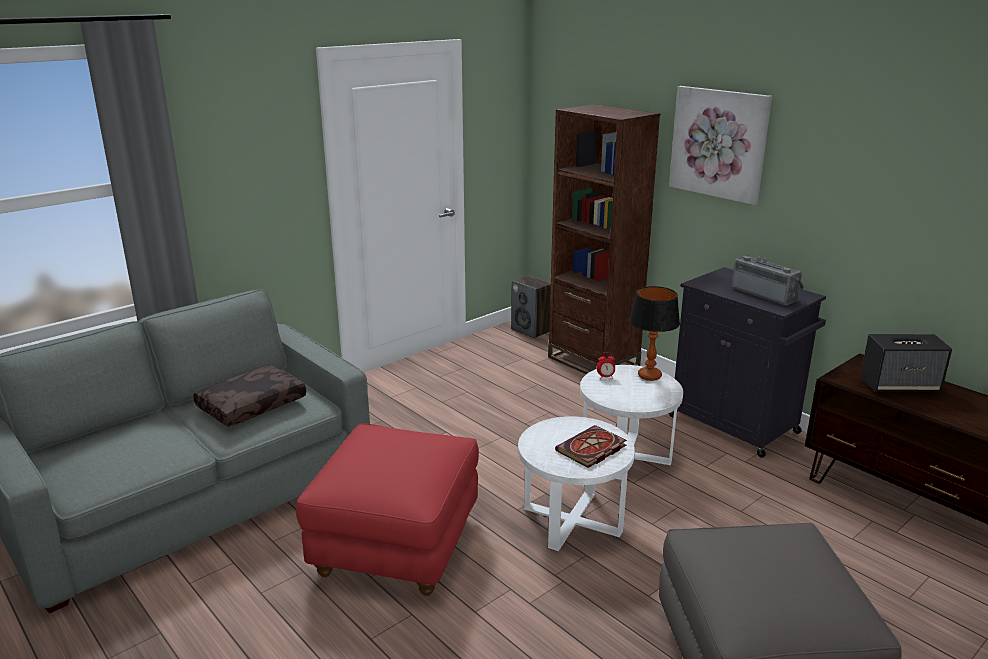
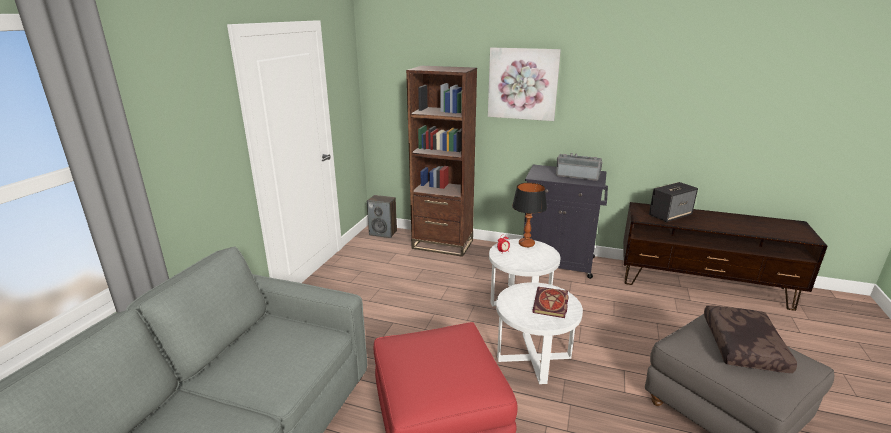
camera: 30 degrees left, 0 degrees up
(252, 404) = (271, 353): brown pillow -> brown pillow (741, 345)

